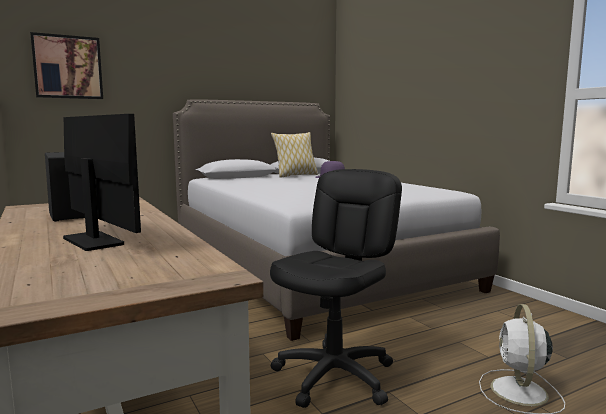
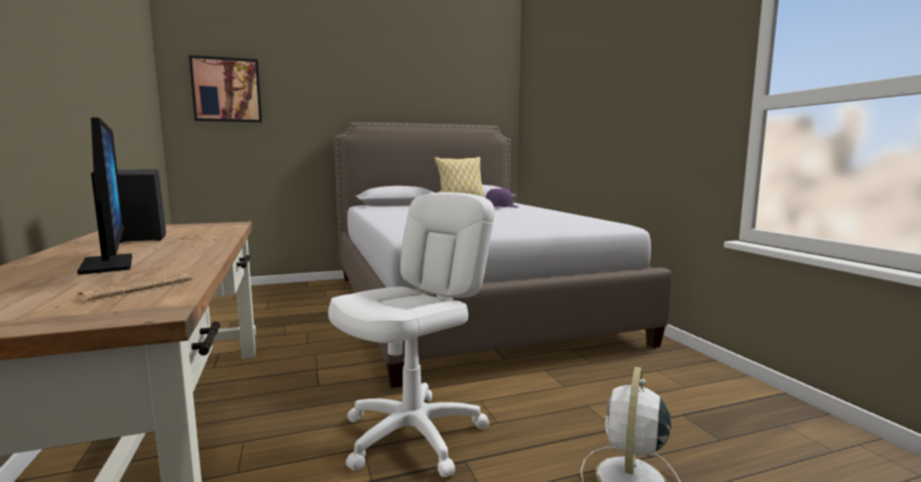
camera: 10 degrees right, 0 degrees up
(169, 260) = (137, 288): none -> newspaper
(335, 376) = (414, 435): black office chair -> white office chair

